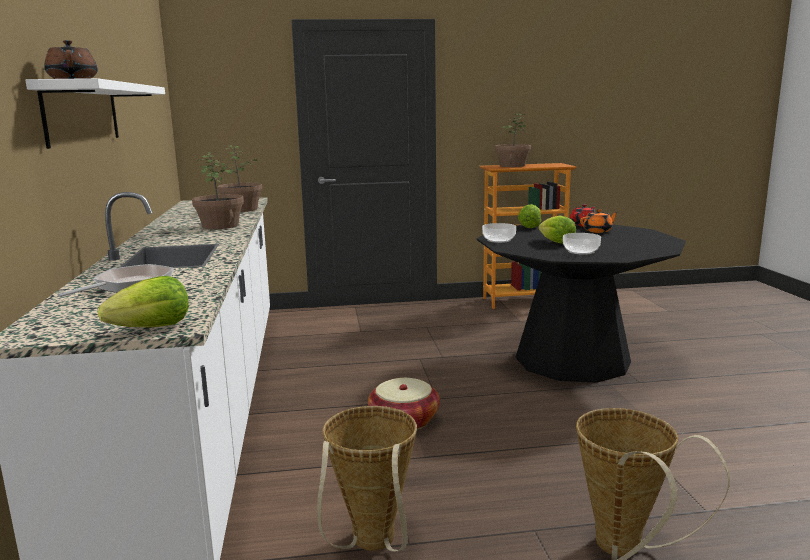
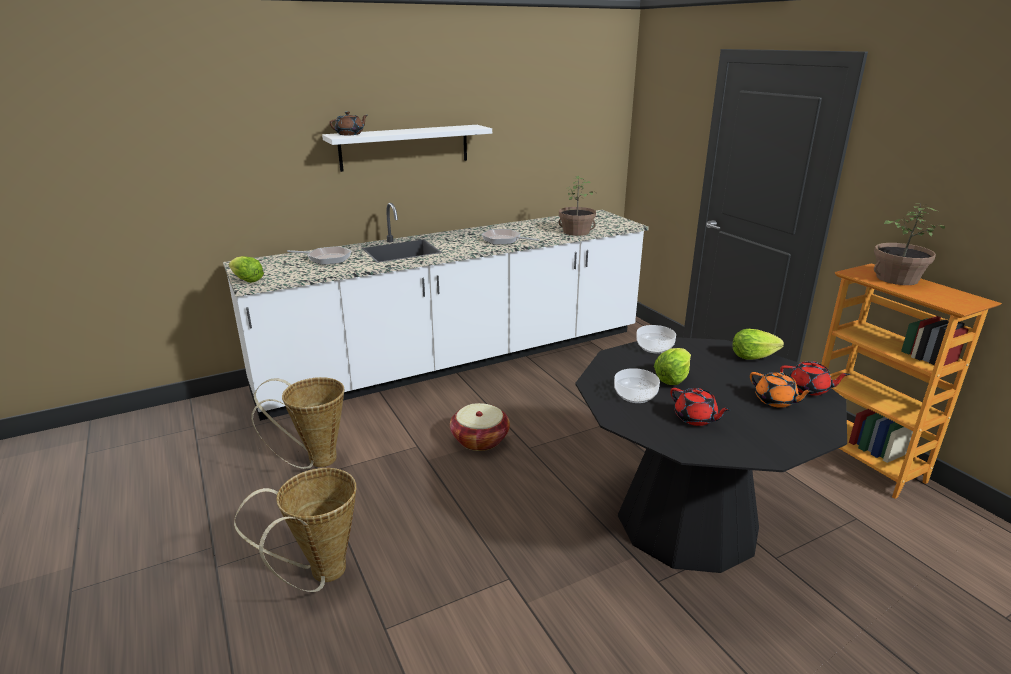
camera: 70 degrees right, 10 degrees up
(221, 226) = (504, 240): potted plant -> frying pan
(620, 245) = (695, 418): none -> red teapot

